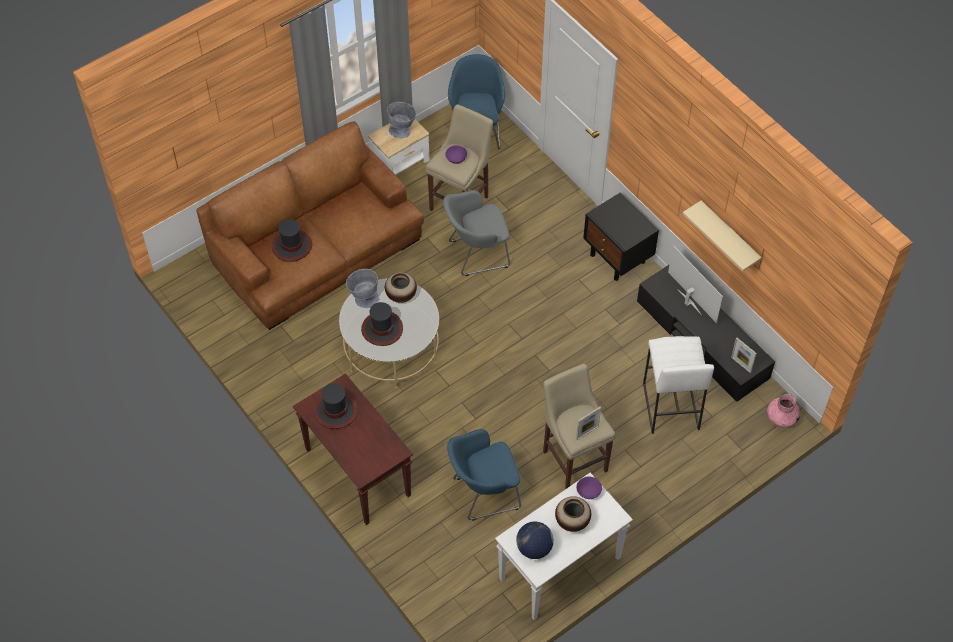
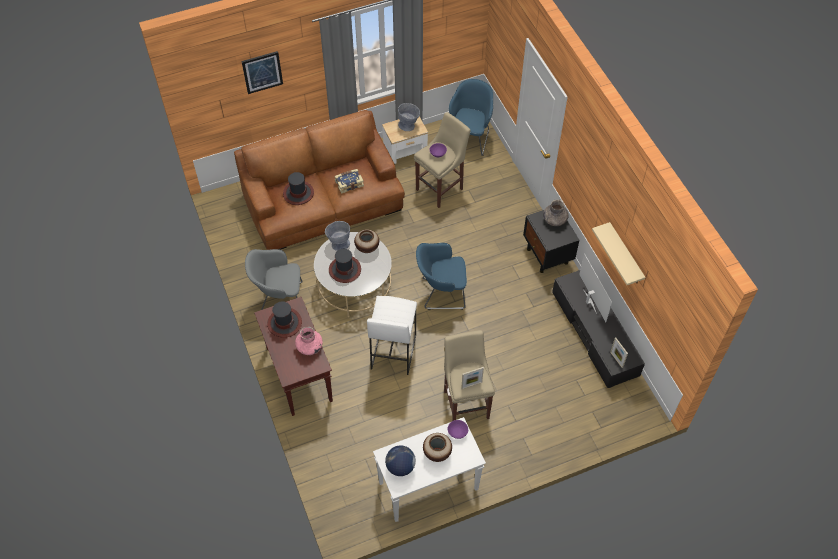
camera: 15 degrees right, 0 degrees up
(222, 101) = (262, 72): none -> picture
(352, 219) = (349, 183): none -> book
(476, 254) = (440, 229): grey armchair -> grey armchair (279, 299)
(483, 493) = (388, 413): blue armchair -> blue armchair (441, 293)
(622, 211) = (554, 219): none -> grey vase
(670, 406) = (553, 379): white stool -> white stool (393, 351)
(781, 417) = (640, 409): pink vase -> pink vase (309, 346)

